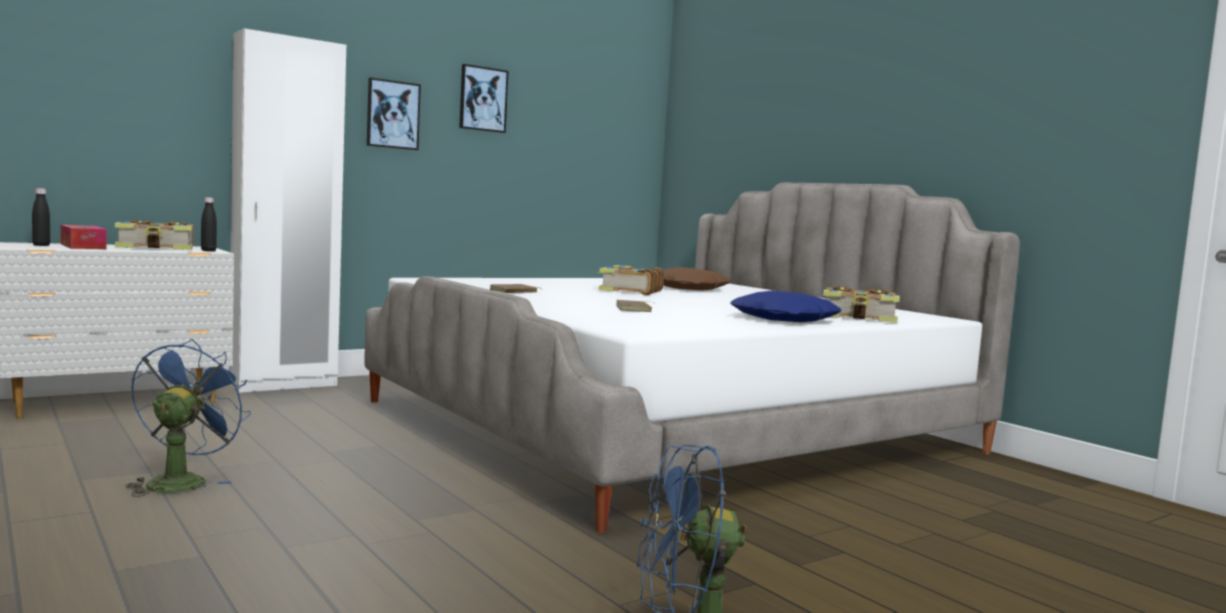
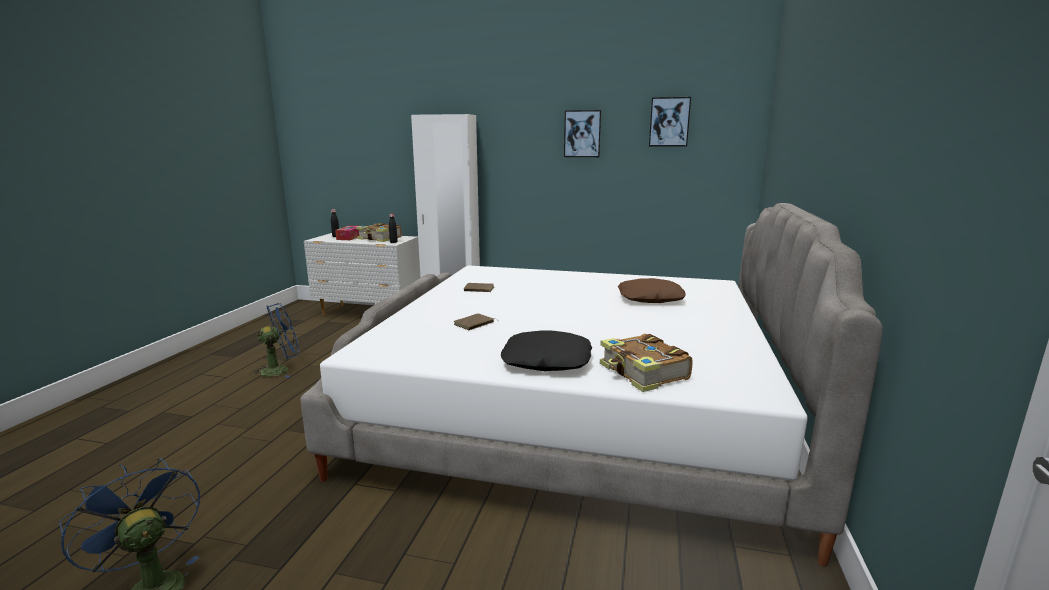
camera: 50 degrees right, 10 degrees up
(392, 114) = (516, 152): picture -> picture (669, 122)
(629, 291) = (576, 297): book -> none
(785, 319) = (546, 361): blue pillow -> black pillow

